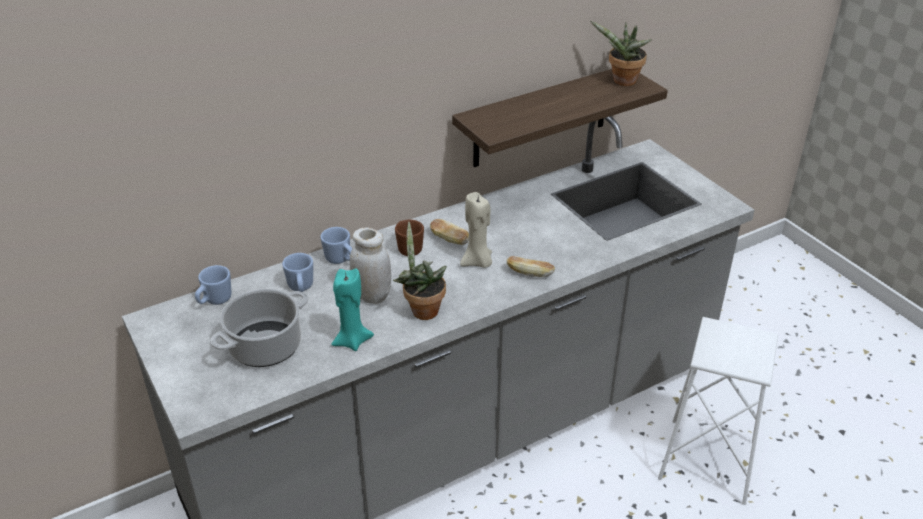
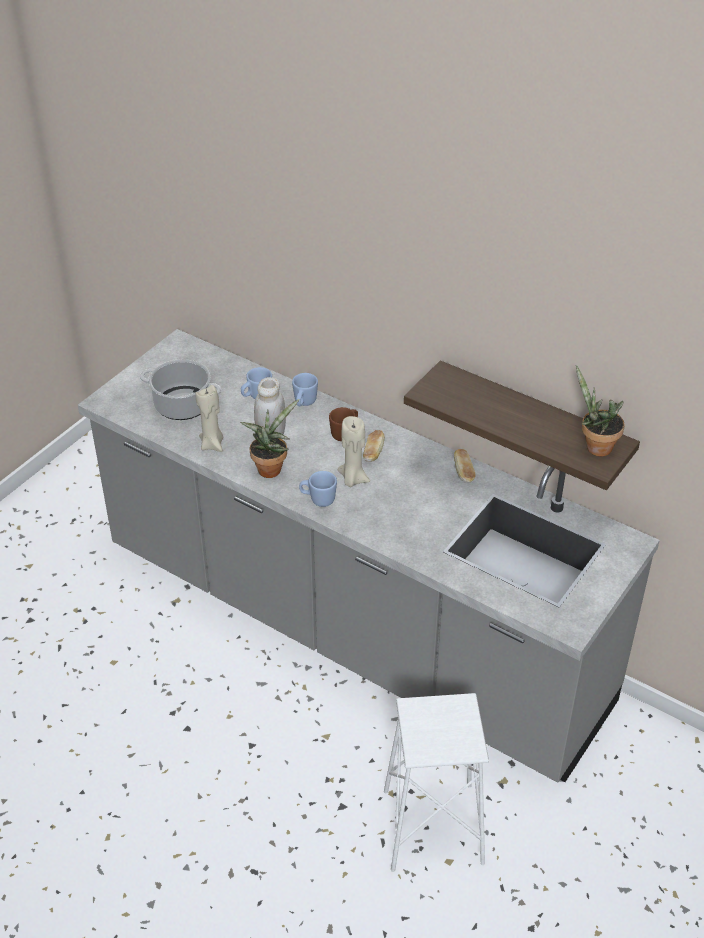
camera: 65 degrees right, 5 degrees up
(215, 301) = (216, 362): blue mug -> blue mug (318, 499)
(352, 341) = (212, 444): turquoise candle -> beige candle
(529, 273) = (358, 515): bread -> bread (464, 472)

